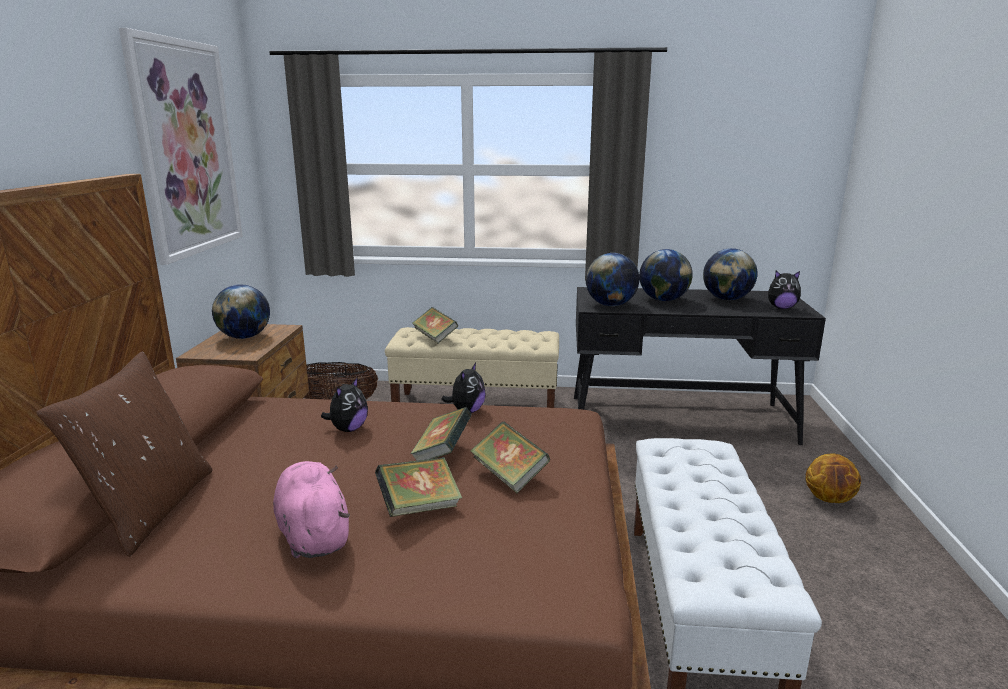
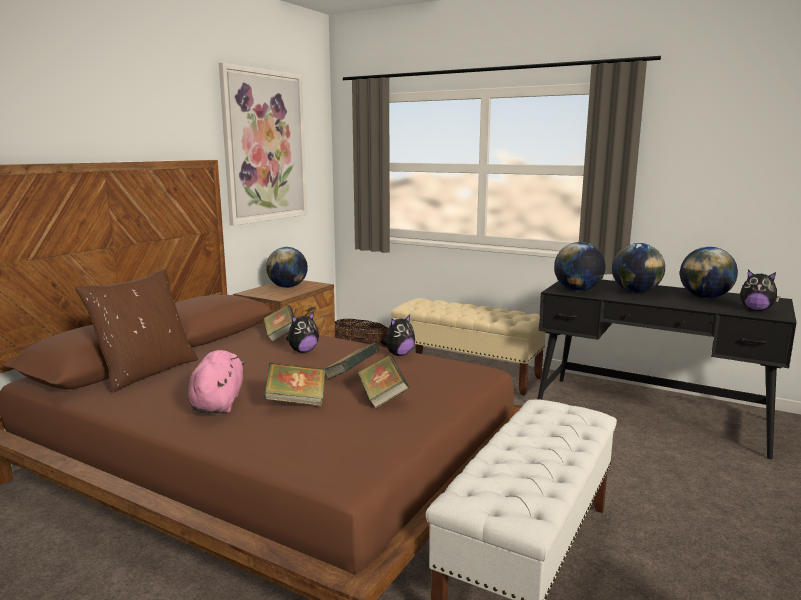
camera: 25 degrees right, 5 degrees down
(435, 337) = (434, 306): book -> book (280, 336)
(829, 499) = (758, 510): basketball -> none

